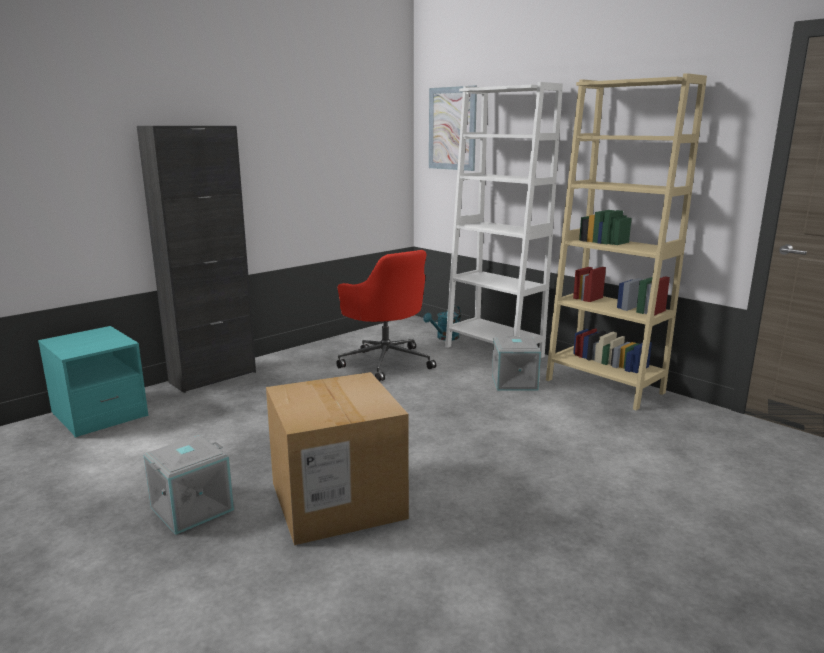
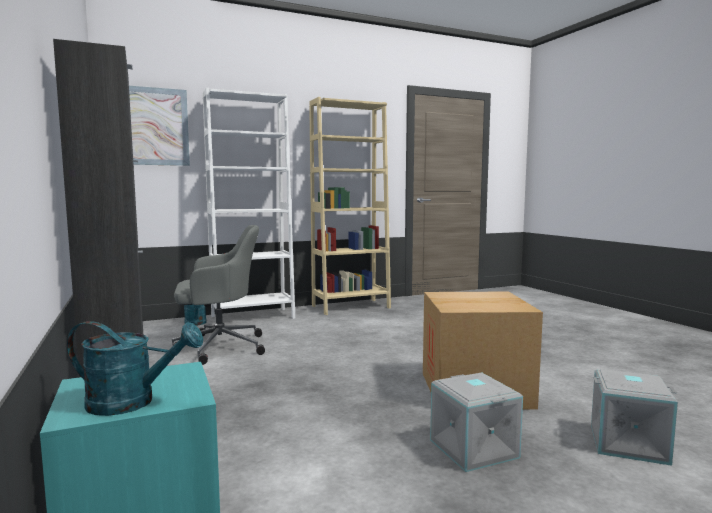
camera: 70 degrees left, 10 degrees down
(69, 345) = (132, 402): none -> turquoise watering can
(386, 362) = (218, 347): red office chair -> grey office chair
(515, 382) = (319, 321): grey storage box -> grey storage box (628, 443)

